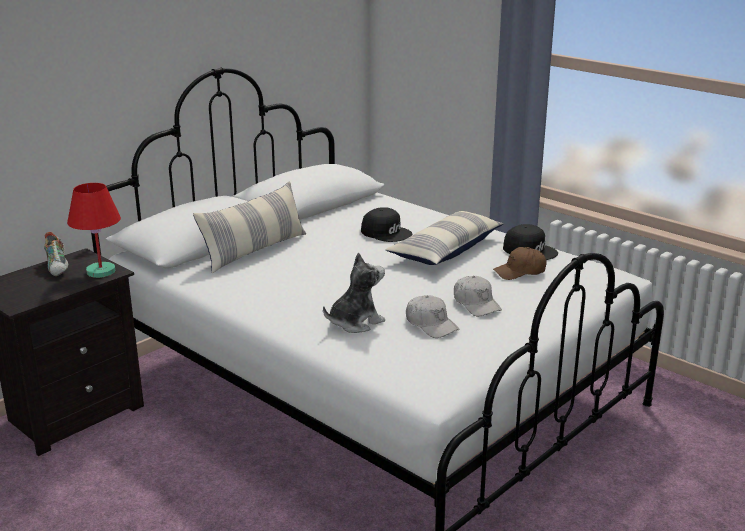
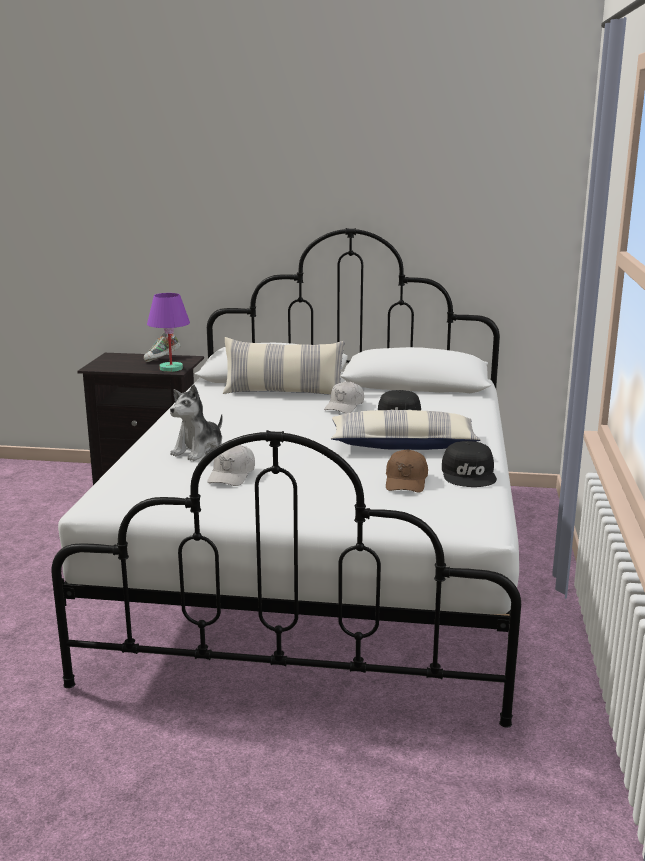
camera: 55 degrees right, 5 degrees down
(100, 271) = (170, 368): red table lamp -> purple table lamp
(355, 322) = (199, 451): plush toy -> plush toy turned 105 degrees clockwise
(476, 304) = (301, 481): white cap -> white cap (344, 406)
(520, 272) = (406, 481): brown cap -> brown cap turned 120 degrees counterclockwise

